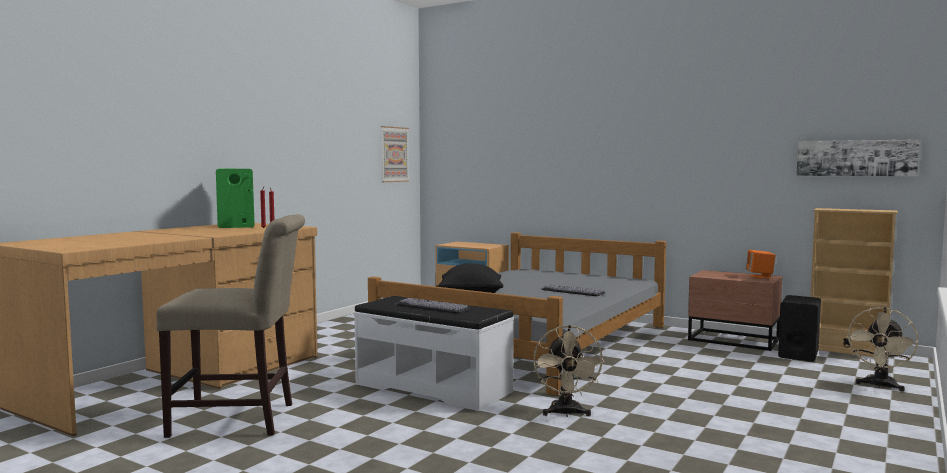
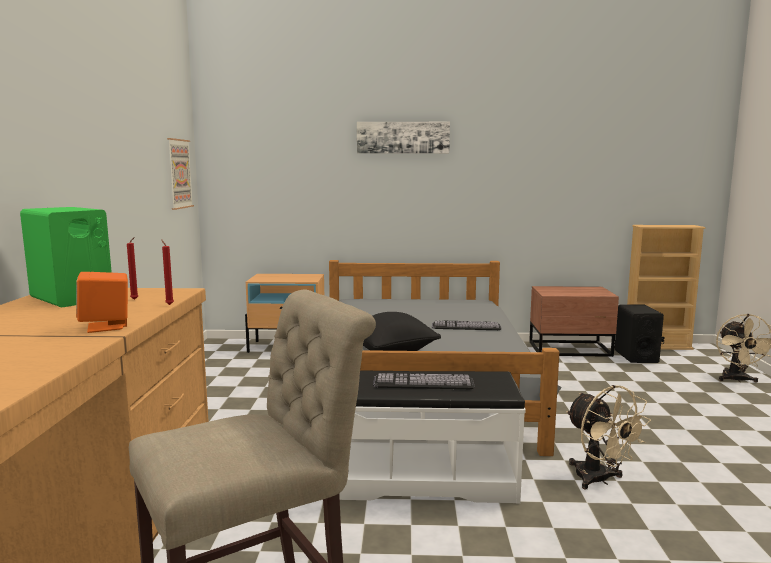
camera: 30 degrees left, 5 degrees up
(760, 276) = (591, 289): orange speaker -> orange speaker (106, 326)
(855, 158) = (664, 180): picture -> picture (403, 137)

